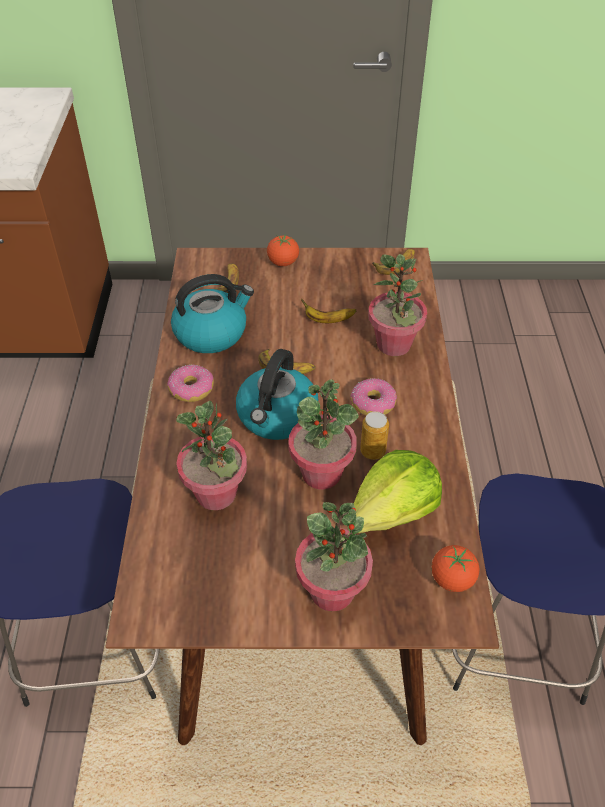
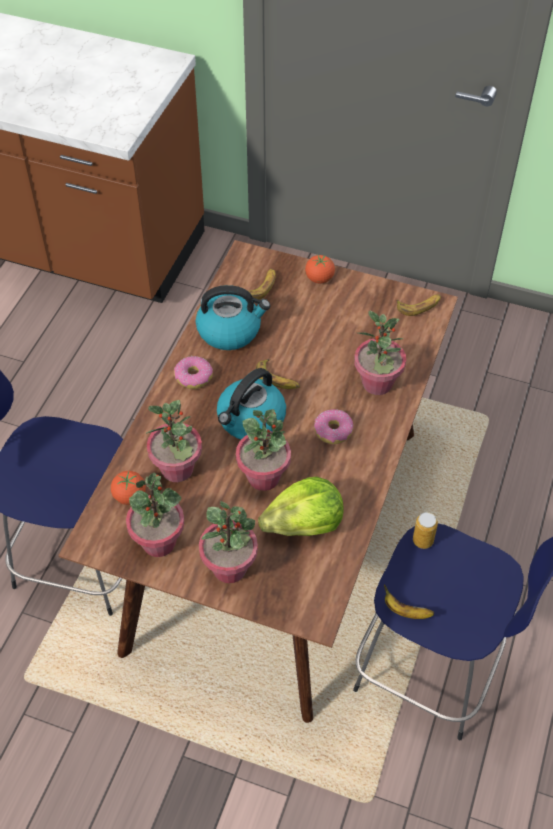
camera: 20 degrees right, 5 degrees up
(230, 587) = (158, 542): none -> potted plant
(328, 320) = (332, 345): banana -> banana (405, 611)
(372, 451) = (312, 471): can -> can (423, 540)
(452, 579) = (322, 588): tomato -> tomato (129, 496)

